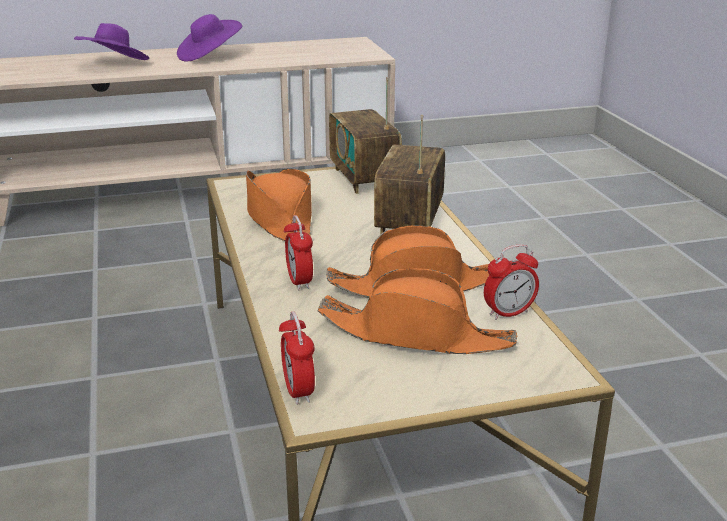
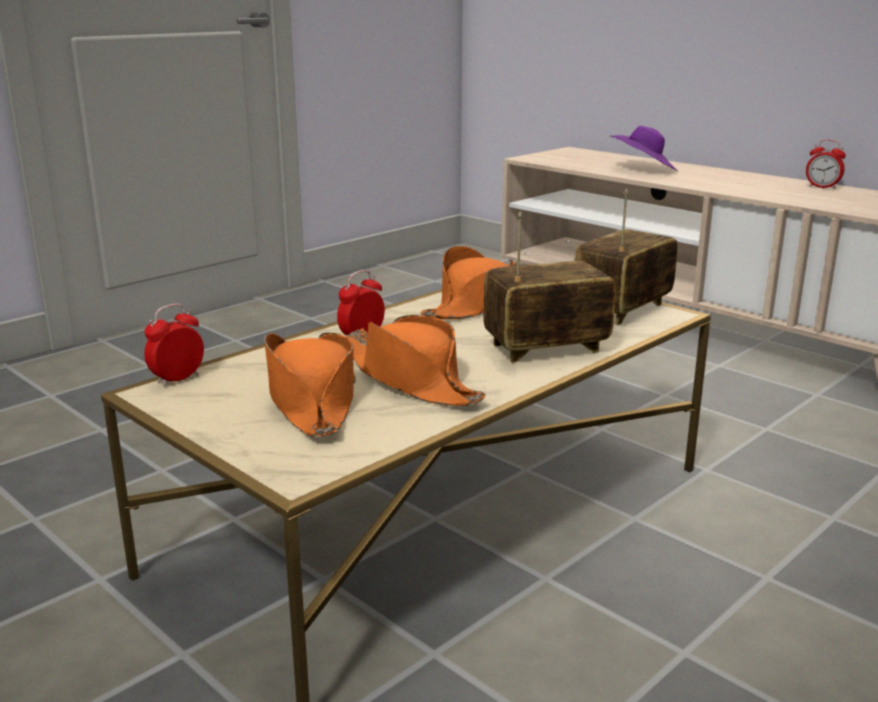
camera: 60 degrees right, 5 degrees down
(209, 56) = (741, 181): purple hat -> none
(508, 313) = (398, 429): alarm clock -> alarm clock (822, 187)

